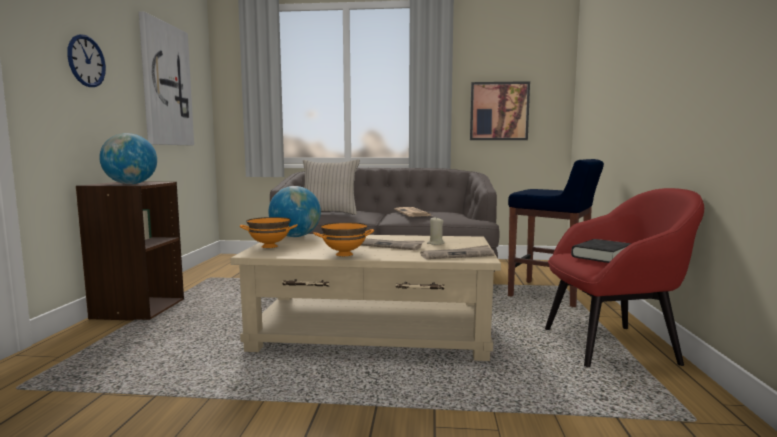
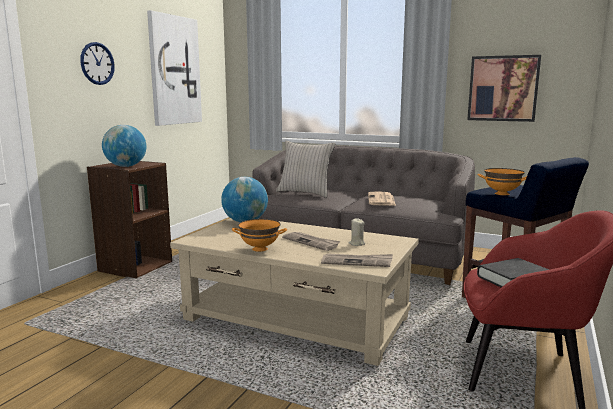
camera: 20 degrees right, 5 degrees up
(269, 246) = (211, 232): orange bowl -> orange bowl (501, 194)

